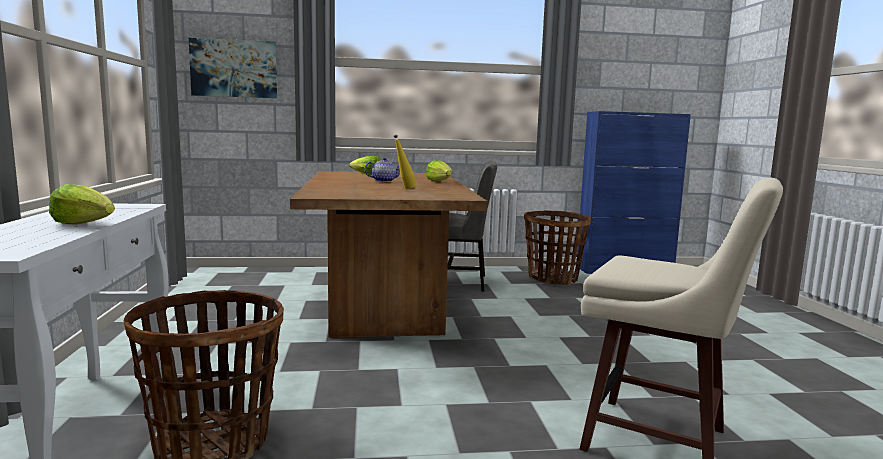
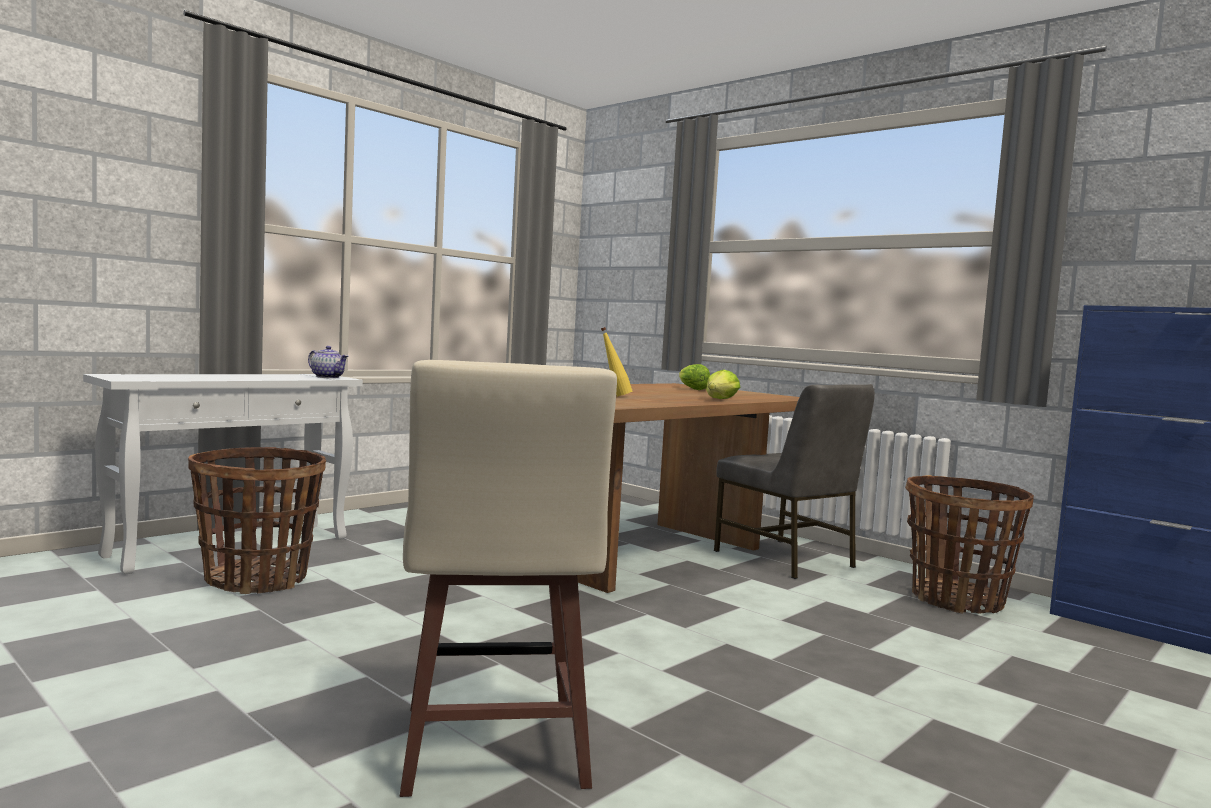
camera: 50 degrees right, 5 degrees down
(85, 224) = (242, 378): lettuce -> none
(234, 68) = (624, 262): picture -> none
(384, 181) = (659, 392): teapot -> teapot (328, 377)

